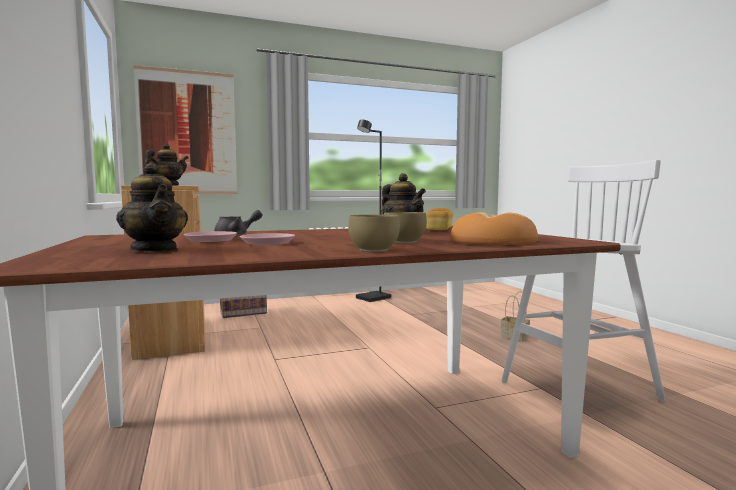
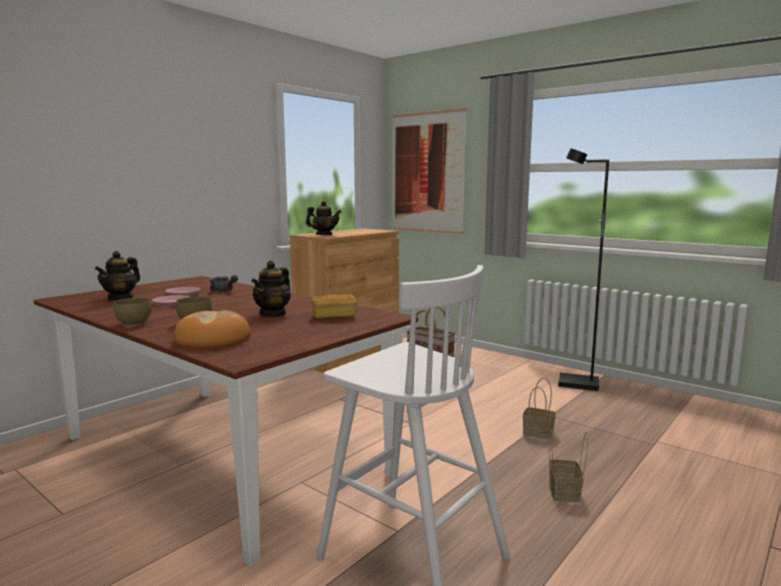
camera: 60 degrees right, 5 degrees up
(432, 322) = (539, 433): none -> basket

